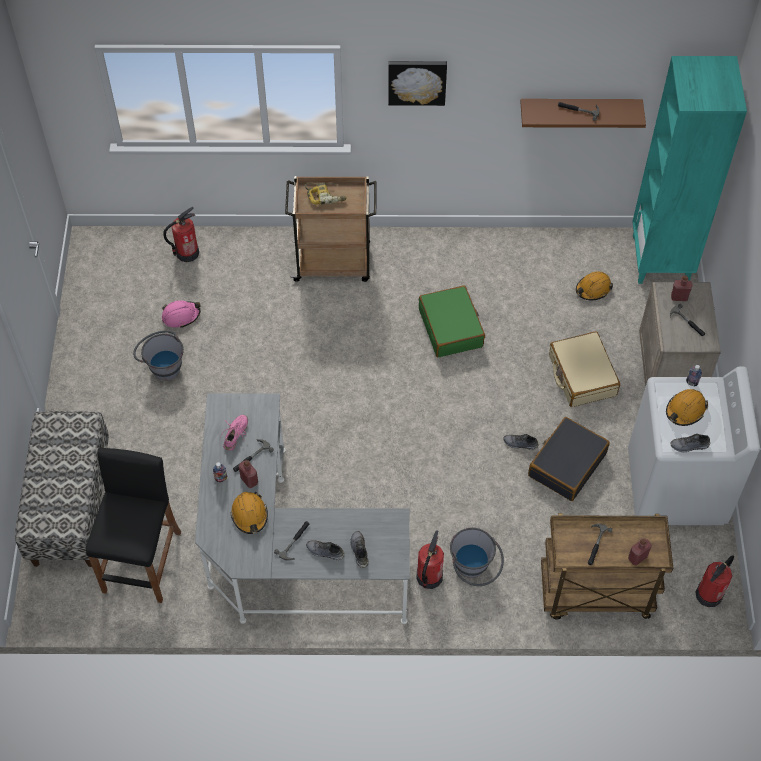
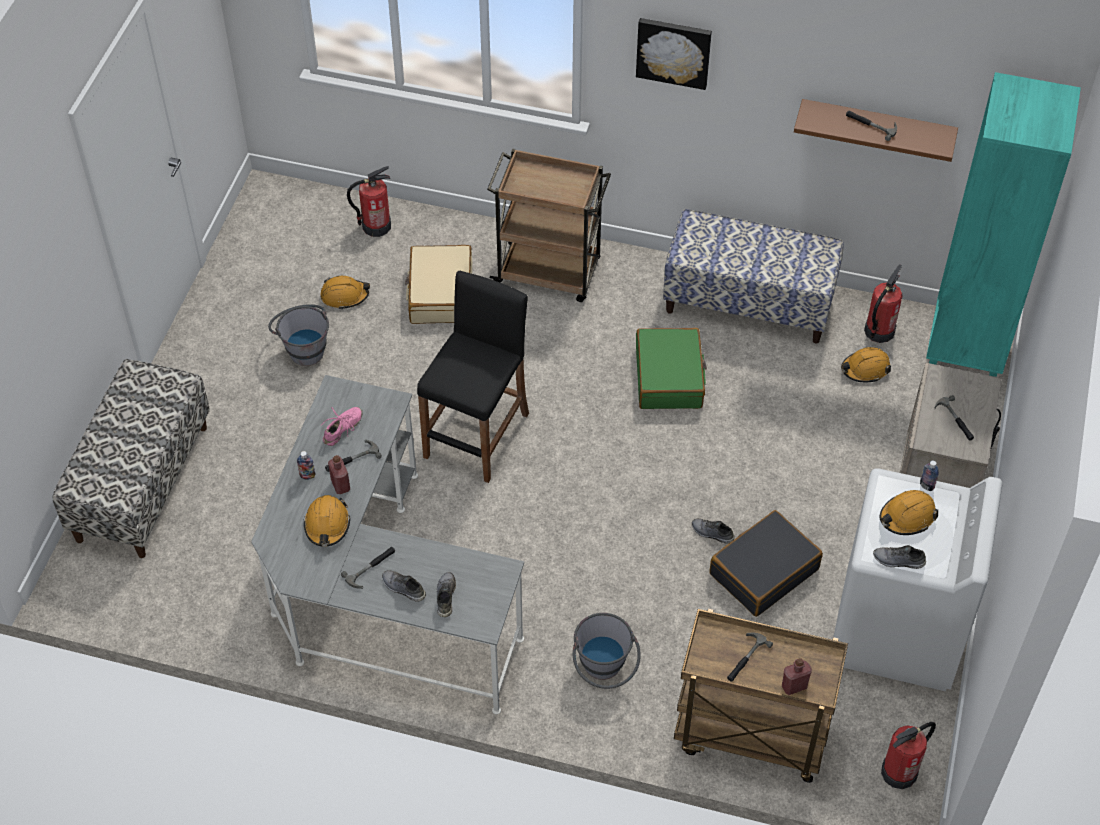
camera: 15 degrees right, 5 degrees down
(143, 561) = (204, 566): black stool -> black stool (477, 435)
(181, 316) = (345, 296): pink hard hat -> orange hard hat
(326, 195) = (544, 179): power drill -> none
(429, 577) = (545, 666): fire extinguisher -> fire extinguisher (879, 331)
(492, 255) = (749, 303): none -> bench
(581, 375) = (817, 469): beige suitcase -> beige suitcase (440, 293)
(679, 297) = (954, 388): red bottle -> none

